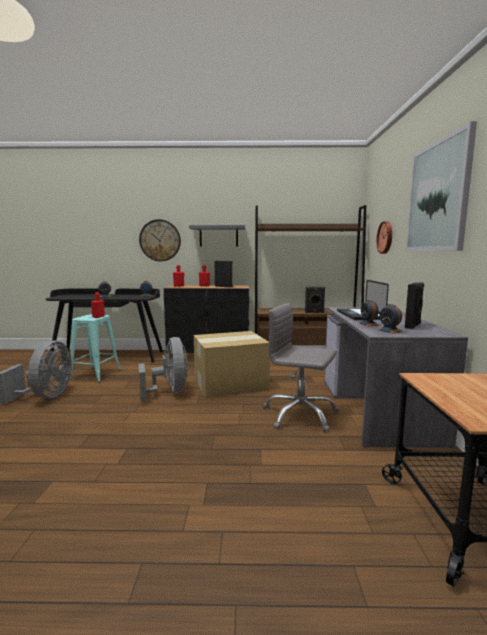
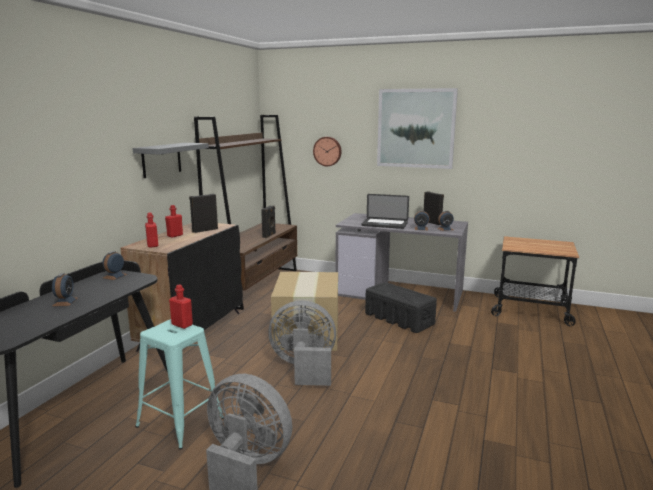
camera: 70 degrees left, 5 degrees up
(160, 240) = (94, 177): wall clock -> none
(299, 415) = (398, 318): grey office chair -> black storage box

